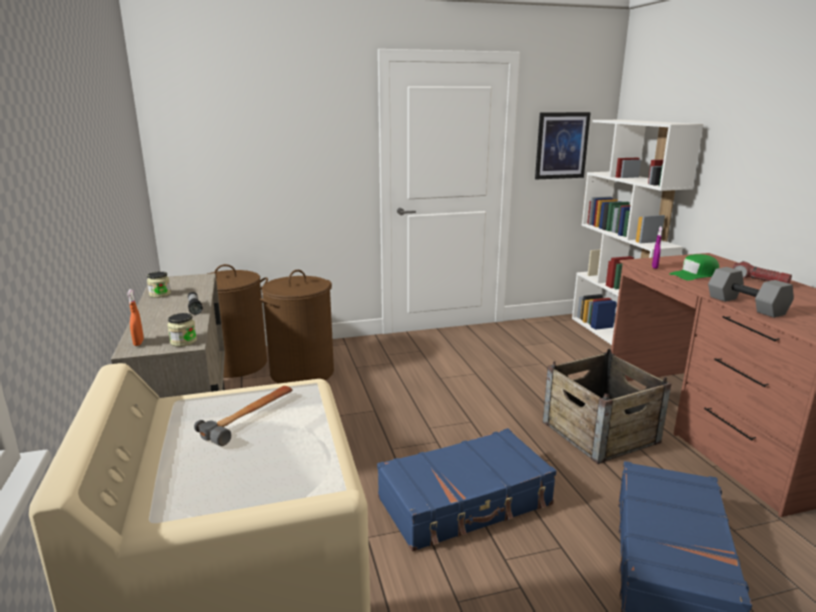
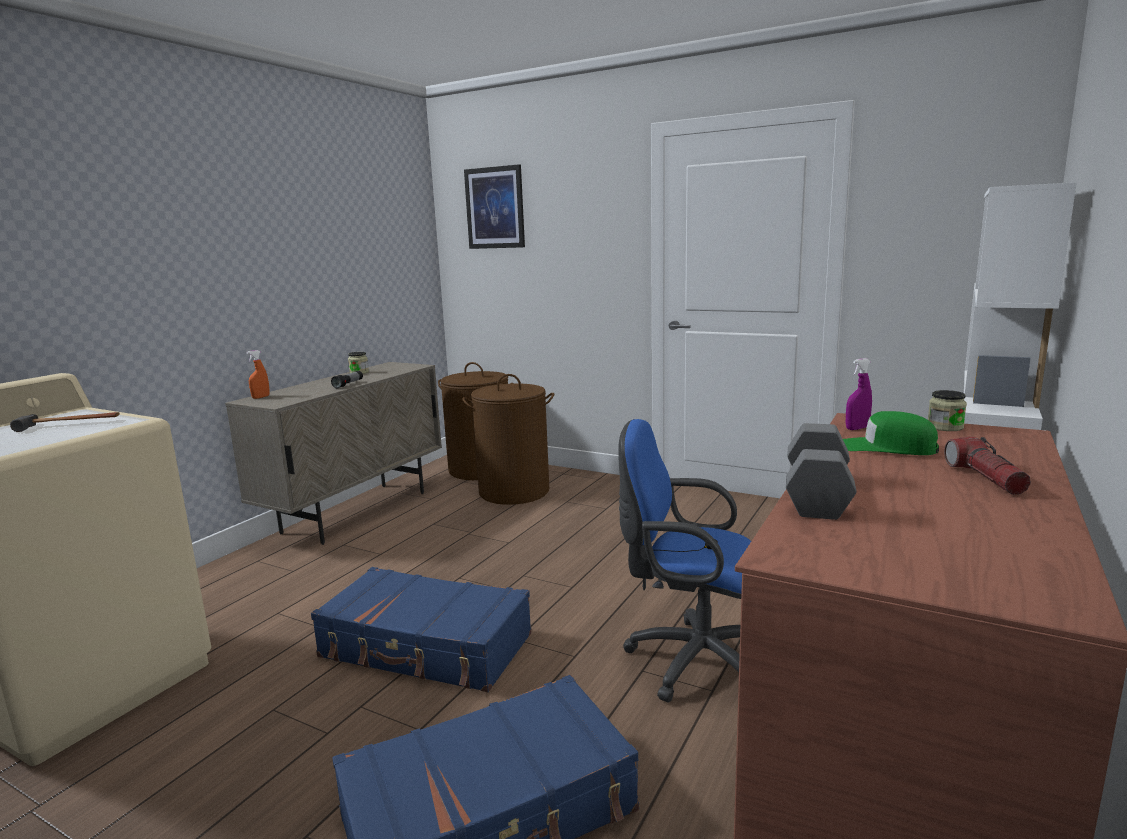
camera: 45 degrees right, 5 degrees down
(183, 342) = (279, 402): jar -> jar (945, 427)
(561, 145) = (935, 239): picture -> picture (495, 208)
(599, 432) = (692, 660): crate -> blue office chair

